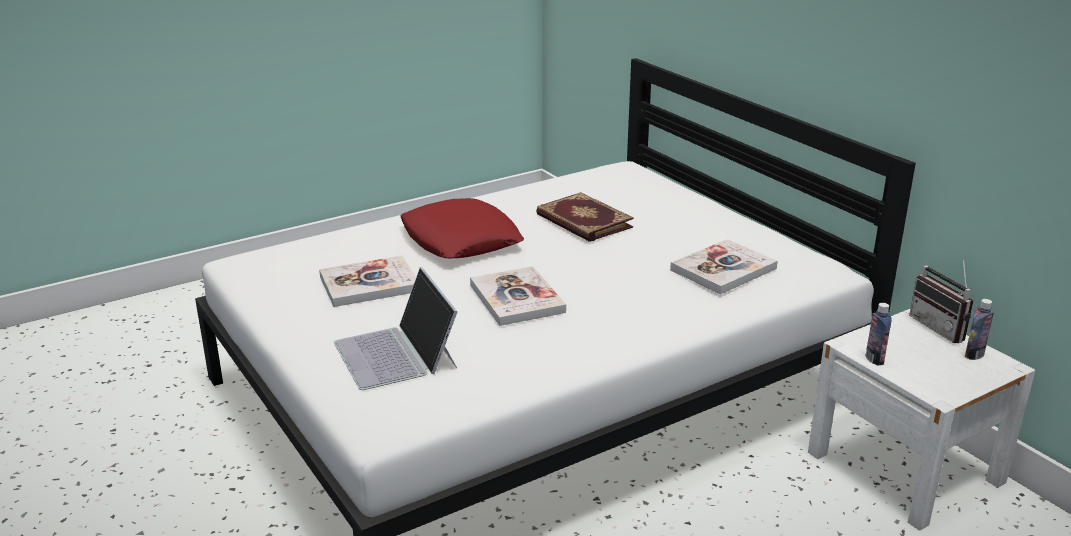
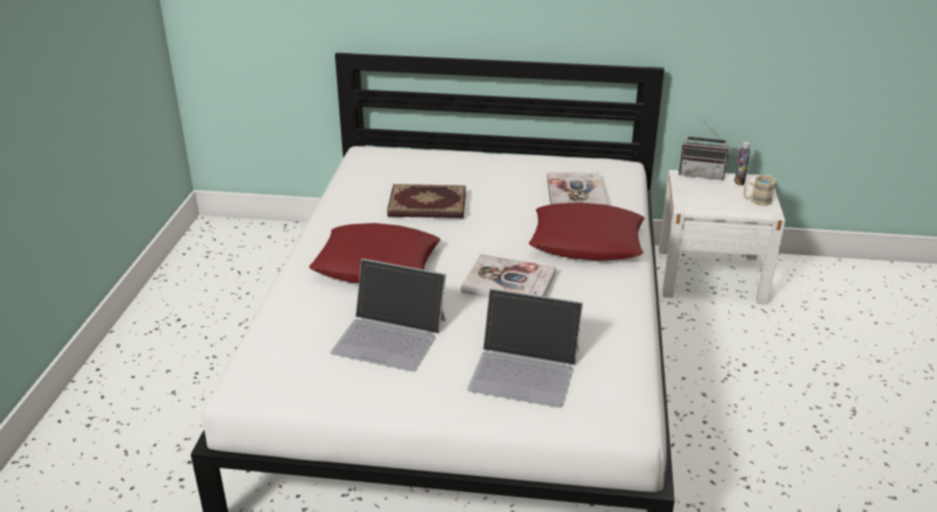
camera: 50 degrees left, 5 degrees up
(369, 284) = (390, 335): book -> laptop
(649, 307) = (587, 241): none -> red pillow
(874, 359) = (711, 209): bottle -> none
(952, 380) = (756, 201): none -> beige mug

